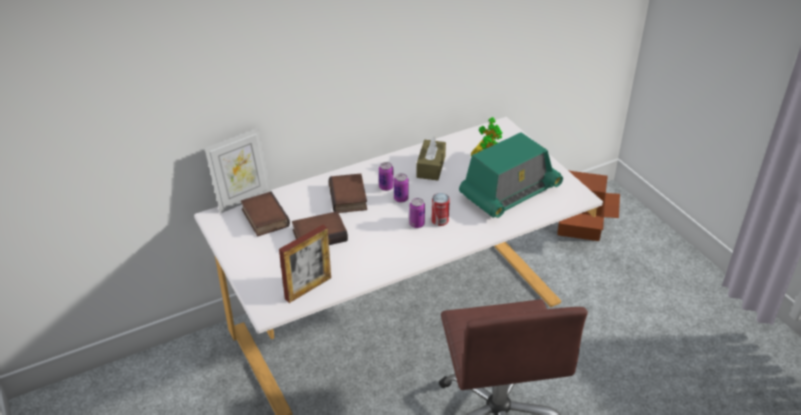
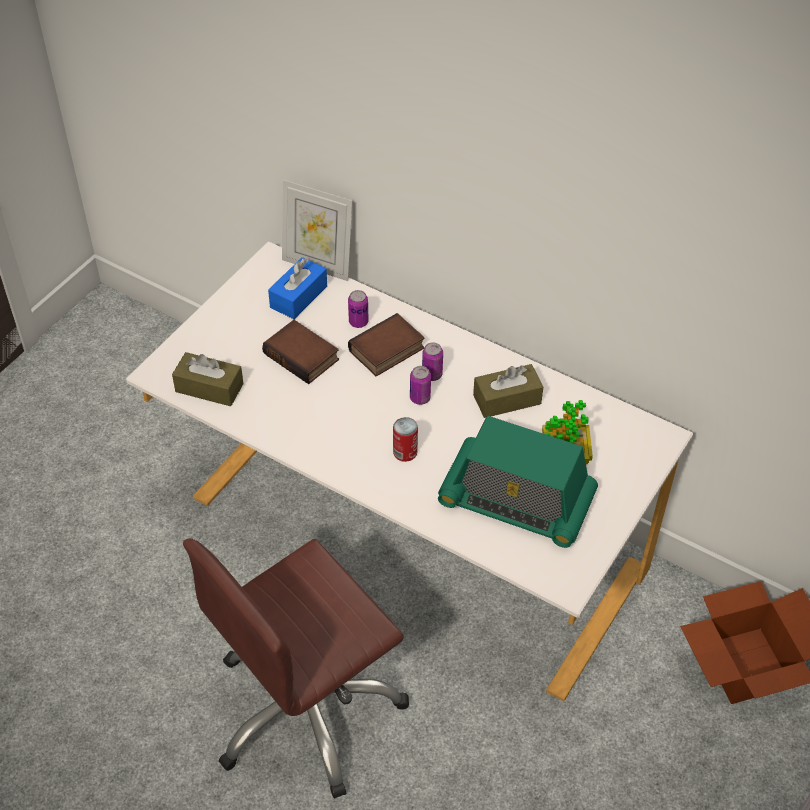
camera: 60 degrees right, 10 degrees up
(263, 218) = (298, 297): book -> blue tissue box
(308, 288) = (209, 388): picture frame -> brown tissue box
(416, 224) = (382, 433): can -> can (358, 322)

